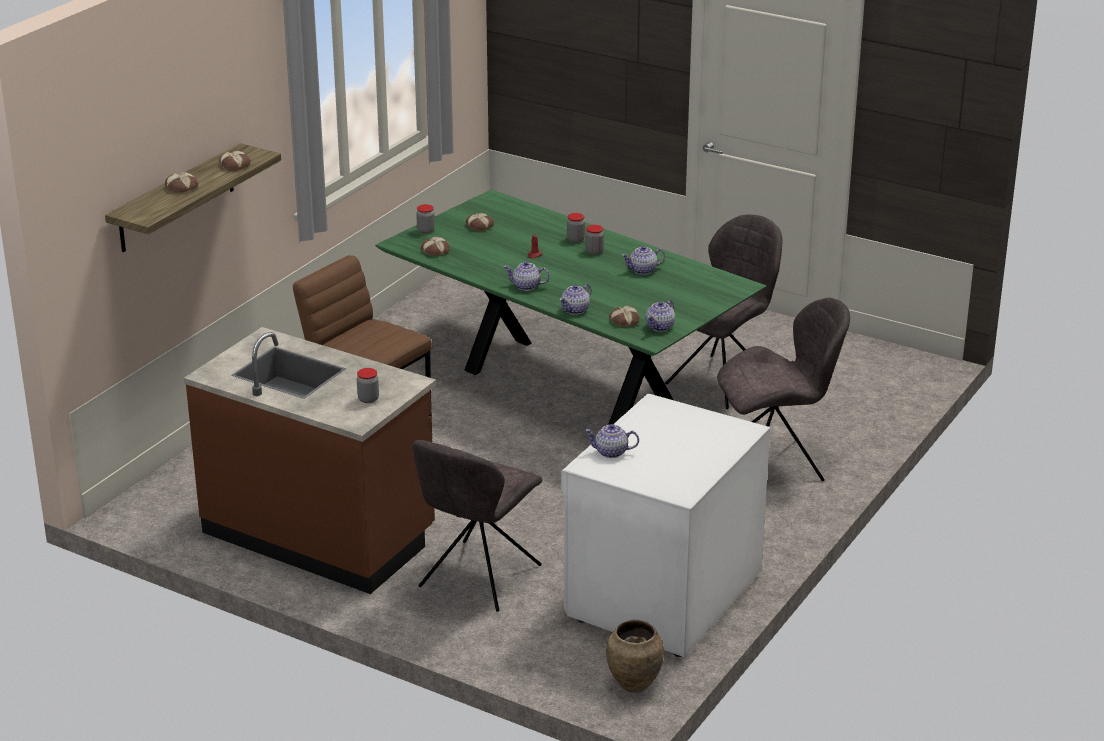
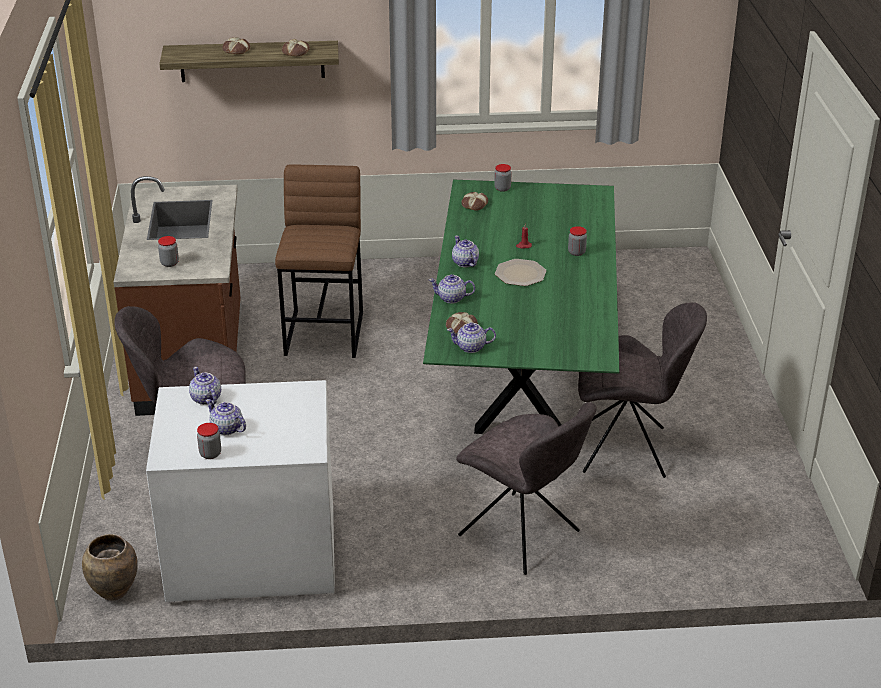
camera: 55 degrees right, 5 degrees up
(480, 226) = (542, 205): bread -> none
(577, 271) = (520, 274): none -> plate
(594, 251) = (566, 268): jar -> jar (210, 454)
(643, 270) = (563, 302): teapot -> teapot (227, 429)

